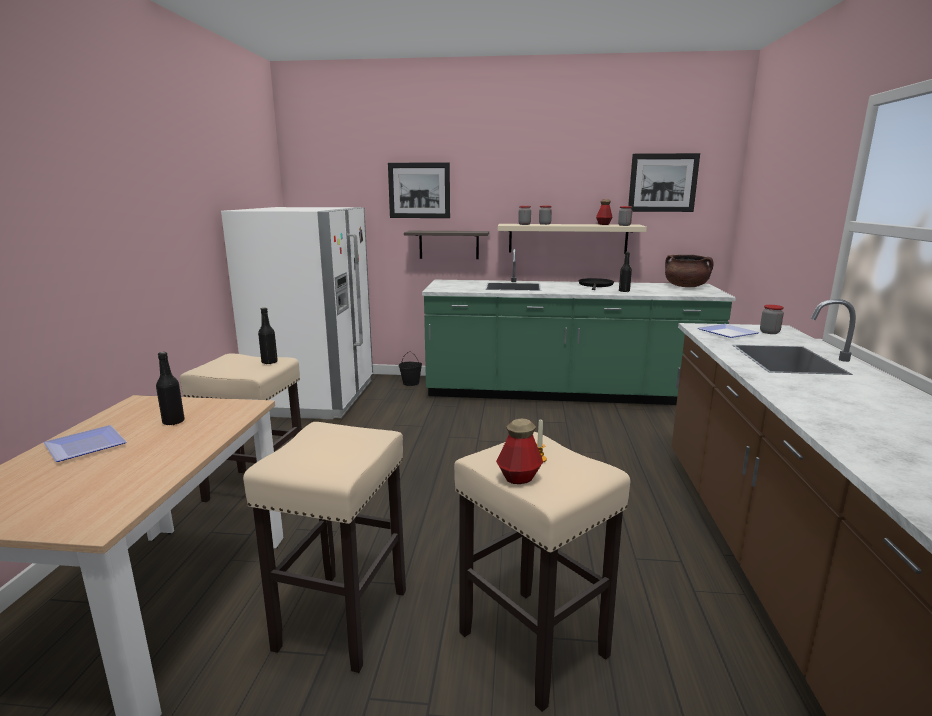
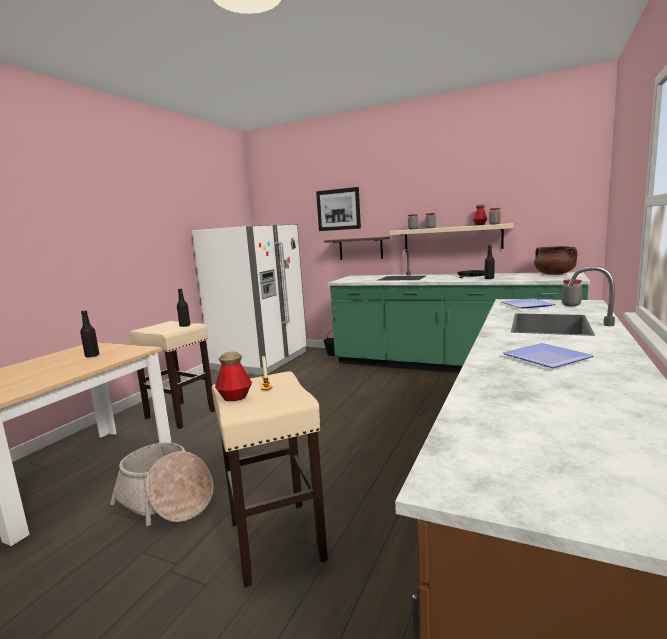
camera: 20 degrees right, 5 degrees down
(84, 447) = (33, 366): plate -> plate (547, 359)
(342, 620) = (166, 501): beige stool -> basket
(663, 183) = (532, 186): picture -> none

